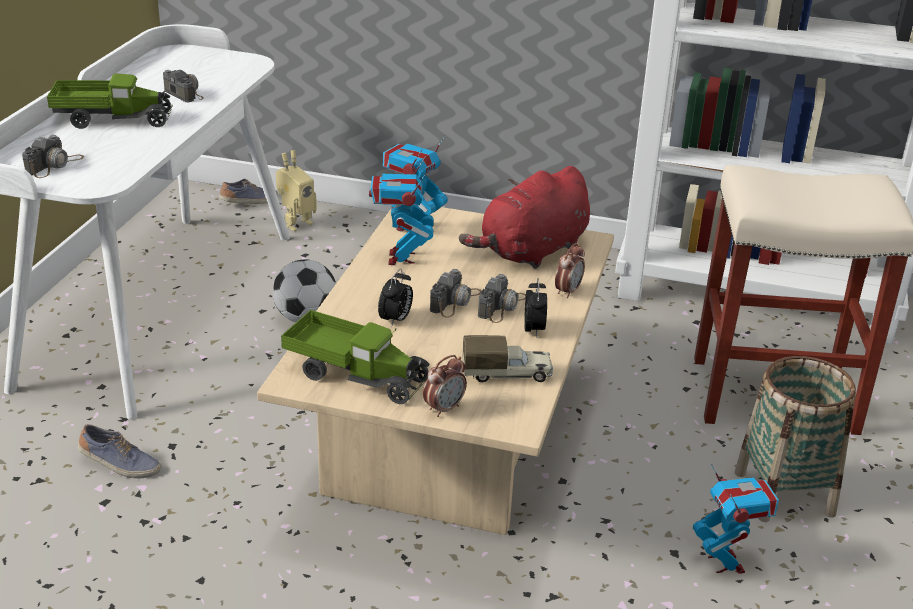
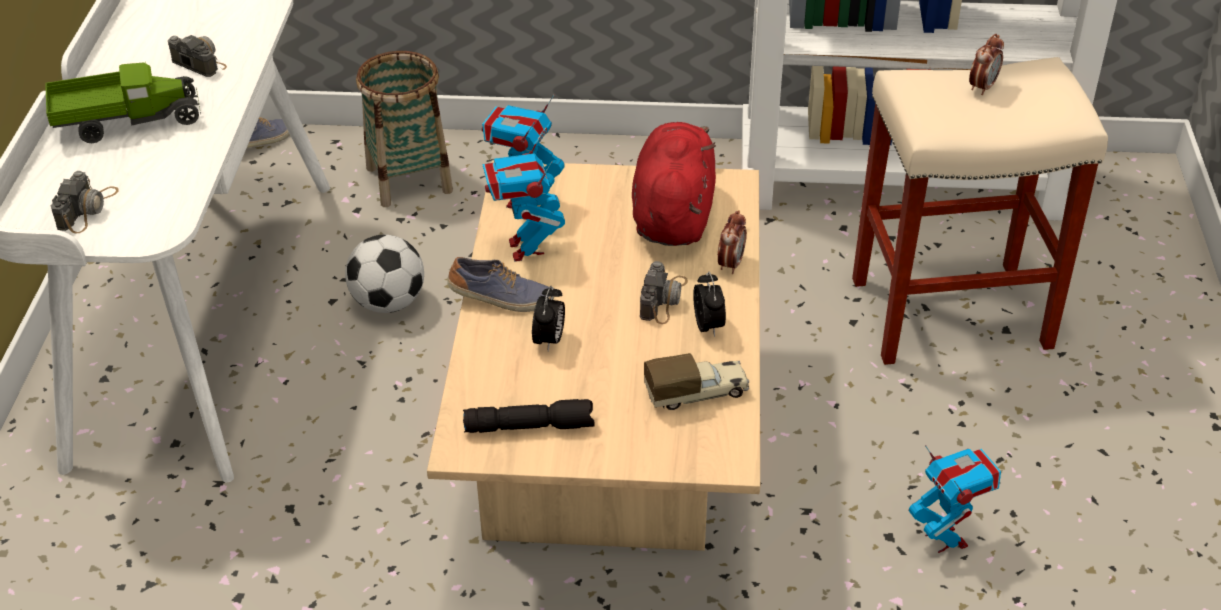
camera: 10 degrees left, 10 degrees up
(119, 465) = (237, 545): shoe -> shoe (501, 299)
(296, 223) = (330, 164): toy robot -> none
(356, 374) = (530, 426): toy truck -> black flashlight
(444, 408) = (643, 453): alarm clock -> alarm clock (982, 87)
(455, 301) = (608, 301): camera -> none
(531, 252) = (673, 213): red plush toy -> red plush toy turned 150 degrees clockwise
(784, 493) = (988, 439): basket -> basket (409, 180)

